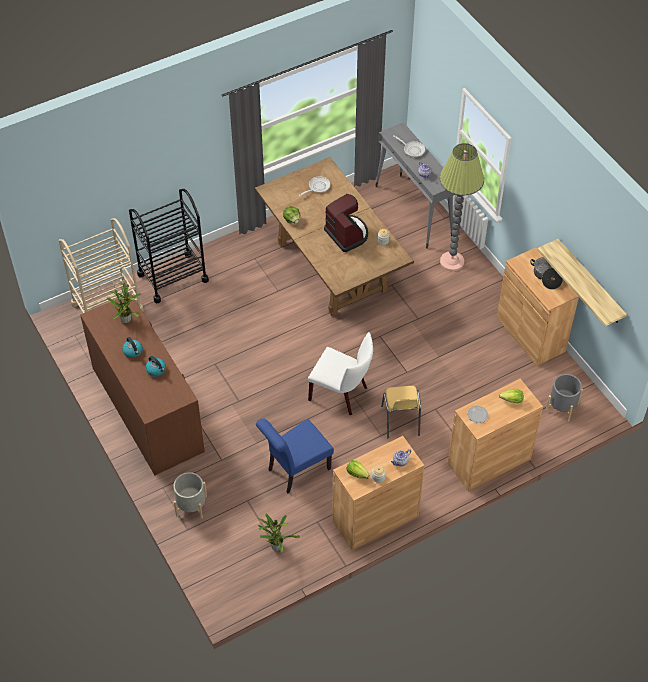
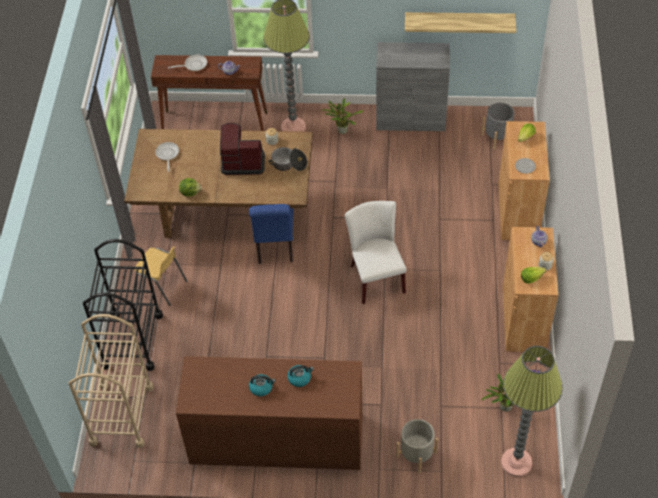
camera: 55 degrees left, 0 degrees up
(126, 318) = (214, 374): potted plant -> potted plant (341, 130)
(228, 578) = (516, 462): none -> floor lamp
(295, 470) = (433, 352): blue chair -> blue chair (275, 246)
(342, 394) = (375, 276): white chair -> white chair turned 75 degrees counterclockwise
(400, 421) = (435, 249): yellow chair -> yellow chair (161, 287)
(414, 211) = (215, 123): grey console table -> brown console table
(530, 334) = (410, 118): brown cabinet -> grey cabinet
(546, 277) = (414, 52): cooking pot -> cooking pot (288, 164)

